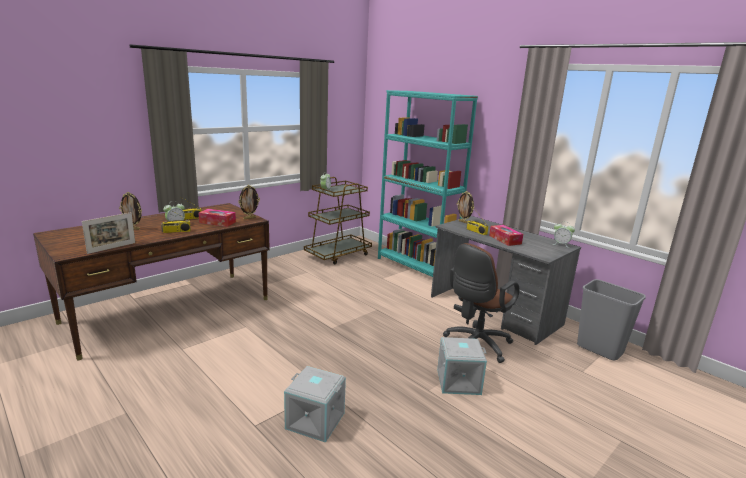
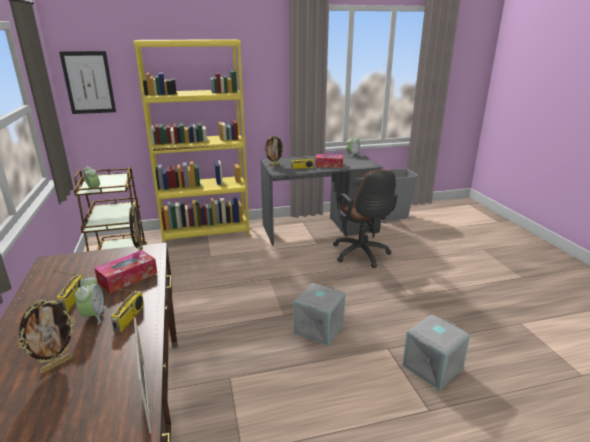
camera: 60 degrees left, 5 degrees up
(380, 120) = (88, 82): none -> picture
(416, 266) = (206, 232): turquoise bookcase -> yellow bookcase
(458, 381) = (404, 278): grey storage box -> grey storage box (318, 328)

